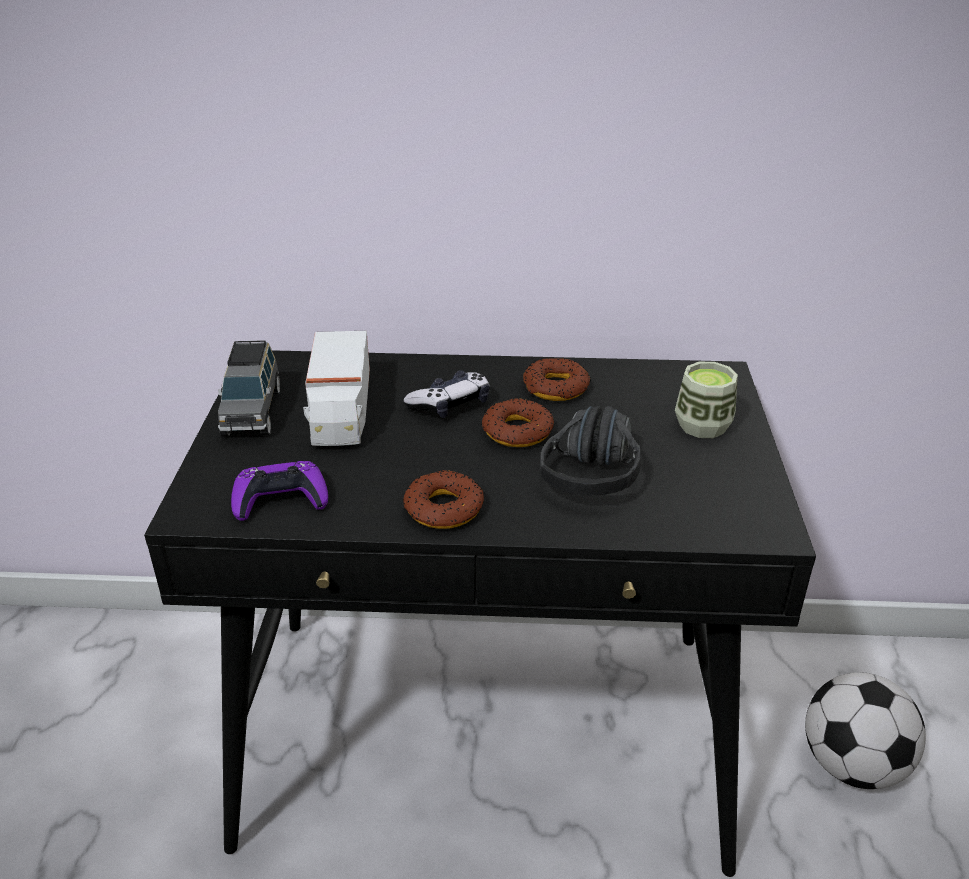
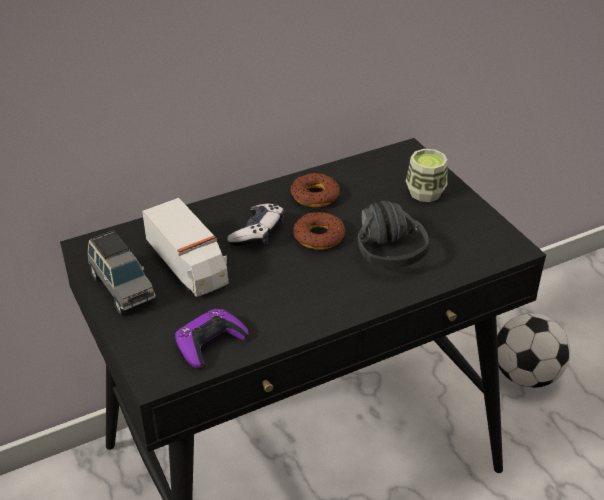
camera: 30 degrees left, 5 degrees up
(443, 508) = (321, 307): donut -> none

